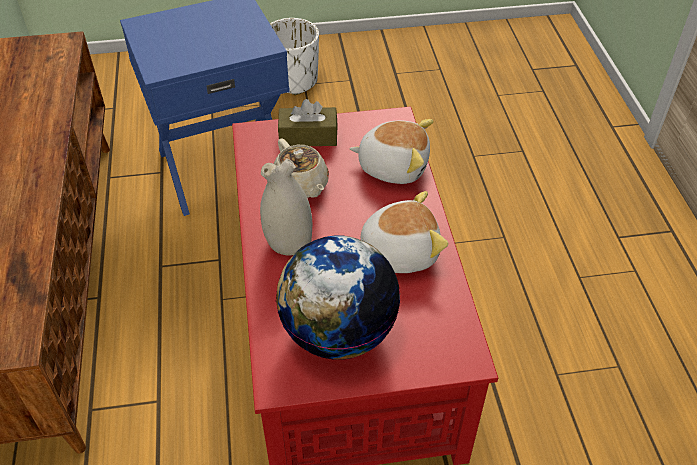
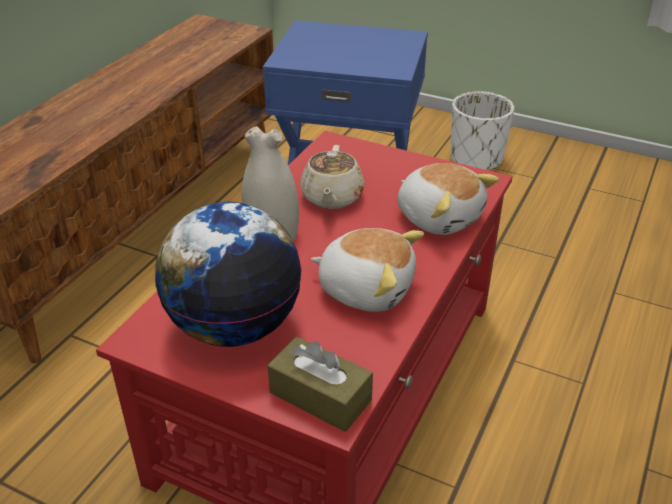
camera: 35 degrees right, 10 degrees down
(308, 136) = (381, 163): brown tissue box -> brown tissue box (320, 396)

